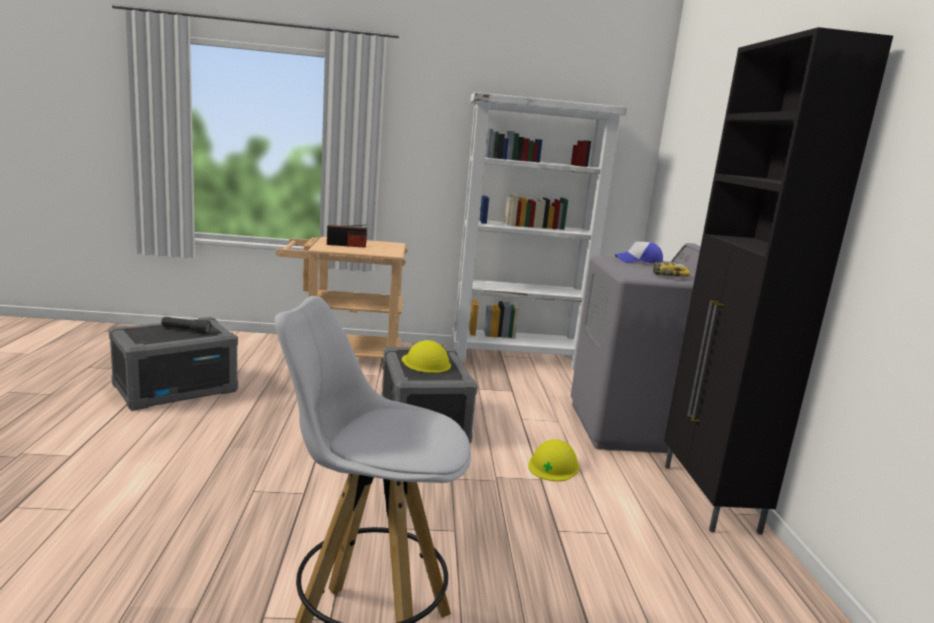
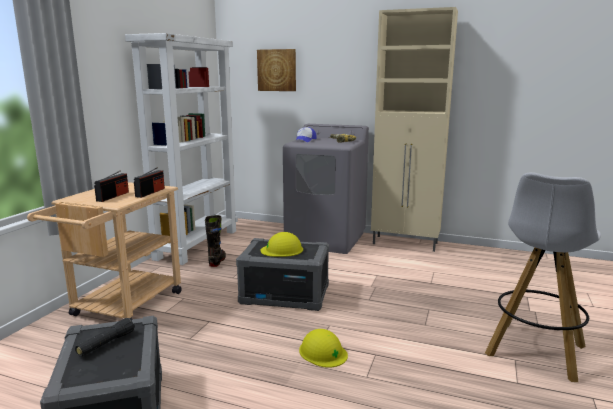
camera: 65 degrees left, 0 degrees up
(369, 252) = (150, 192): none -> radio
(480, 375) = (217, 261): none -> black boot
(553, 466) = (363, 268): yellow hard hat -> yellow hard hat (323, 352)
(693, 154) = (277, 70): none -> picture
(709, 498) = (406, 244): black cabinet -> beige cabinet

